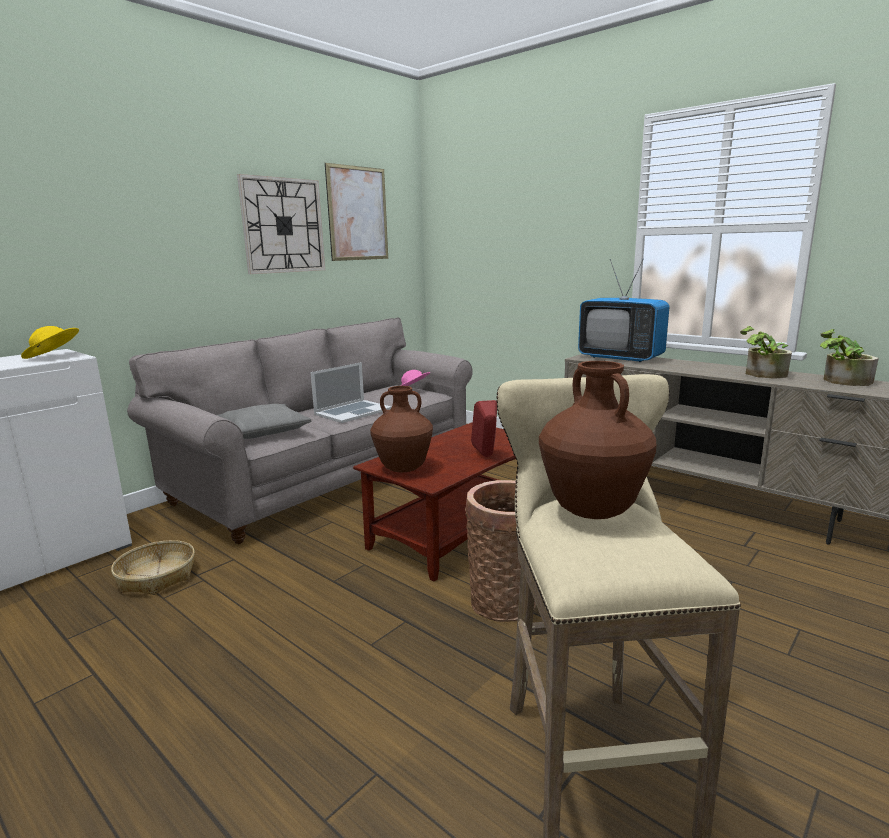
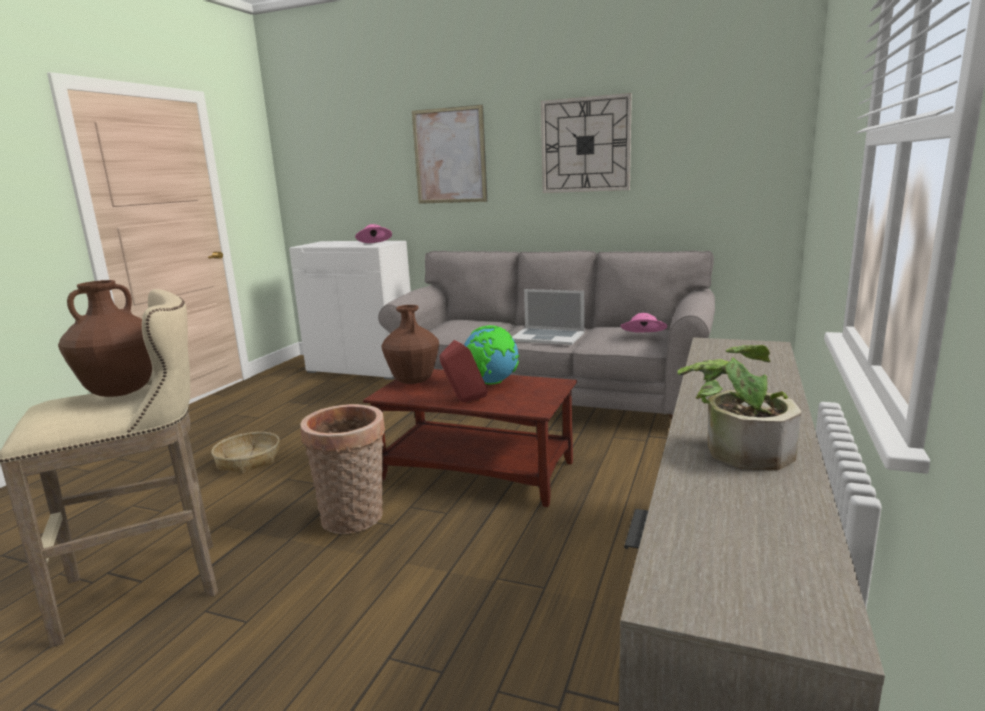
camera: 70 degrees right, 0 degrees up
(53, 357) = (374, 244): yellow hat -> pink hat
(157, 576) = (356, 398): basket -> basket (249, 460)
(262, 430) = (461, 327): grey pillow -> none
(358, 213) = (689, 123): picture -> picture (449, 156)
(448, 444) = (491, 383): none -> globe
(620, 358) = (747, 358): television -> none
(841, 381) = (767, 523): potted plant -> none

